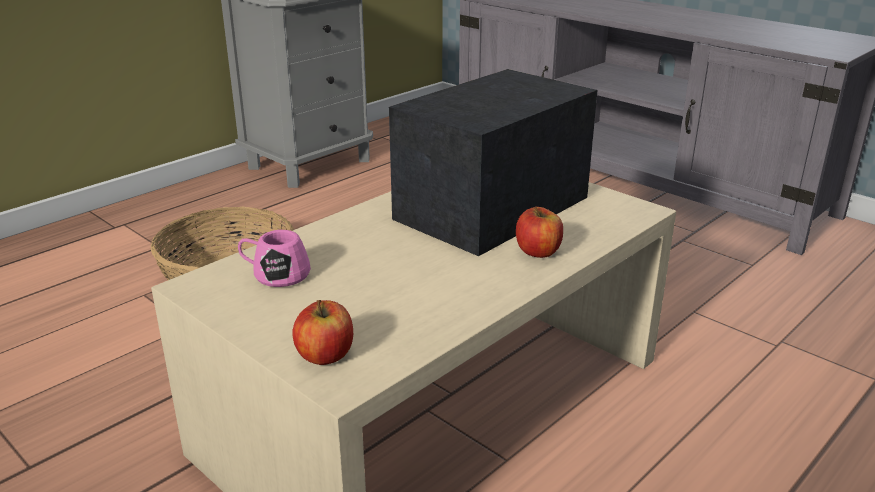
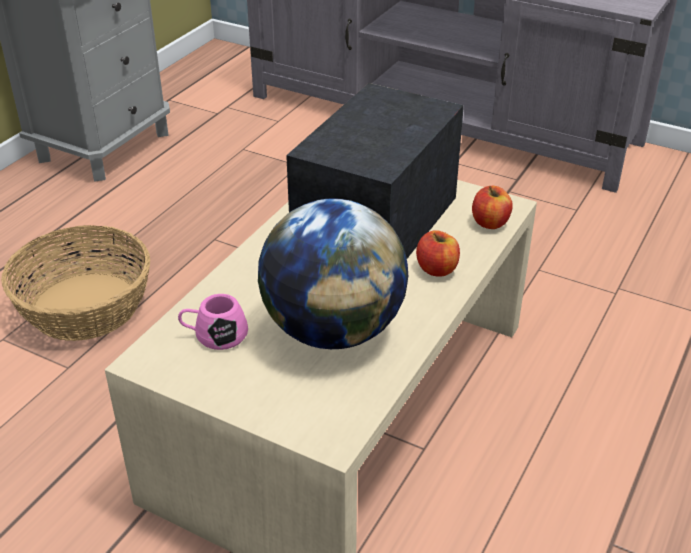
camera: 15 degrees left, 10 degrees up
(325, 355) = (305, 413): apple -> apple (490, 223)
(399, 287) = (333, 330): none -> globe

